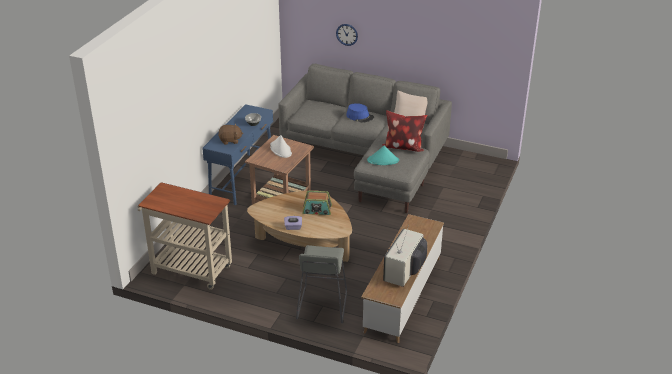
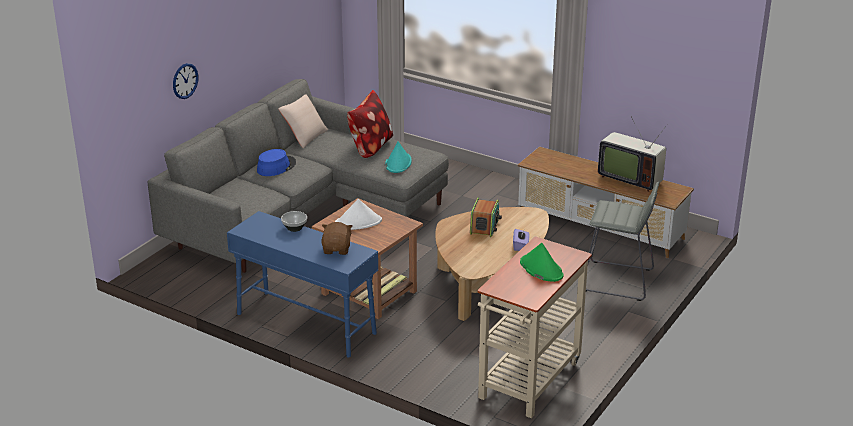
camera: 80 degrees left, 5 degrees down
(187, 204) = (541, 269): none -> green hat

